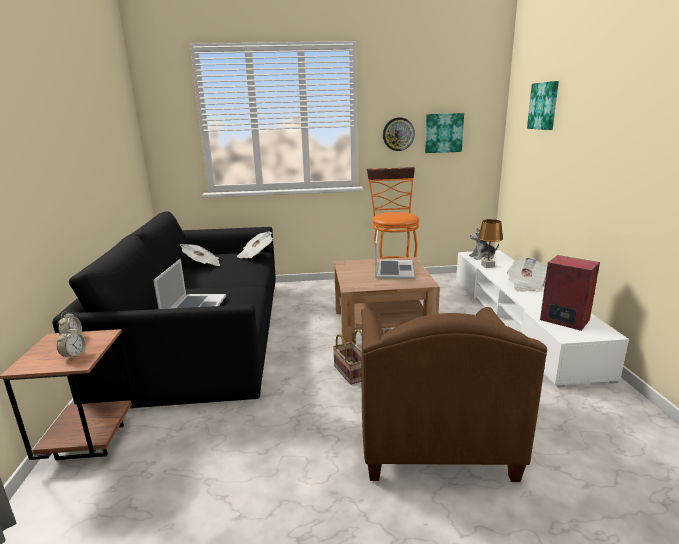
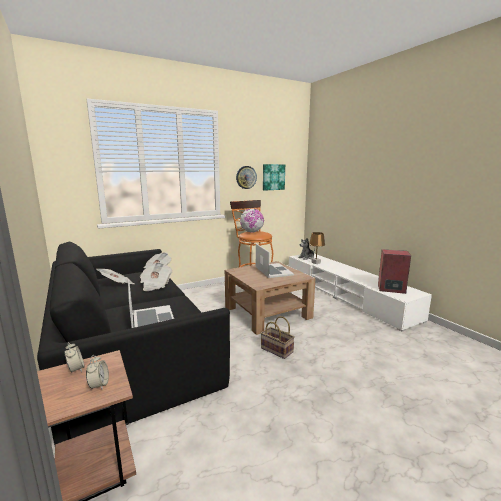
camera: 25 degrees left, 5 degrees down
(392, 213) = (252, 232): none -> globe
(431, 431) = (363, 377): brown armchair -> none
(526, 285) = (349, 271): newspaper -> newspaper (155, 285)
(544, 106) = (341, 160): picture -> none

